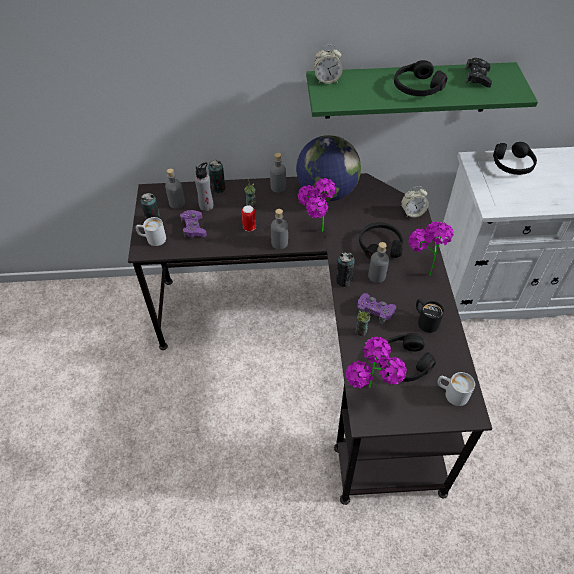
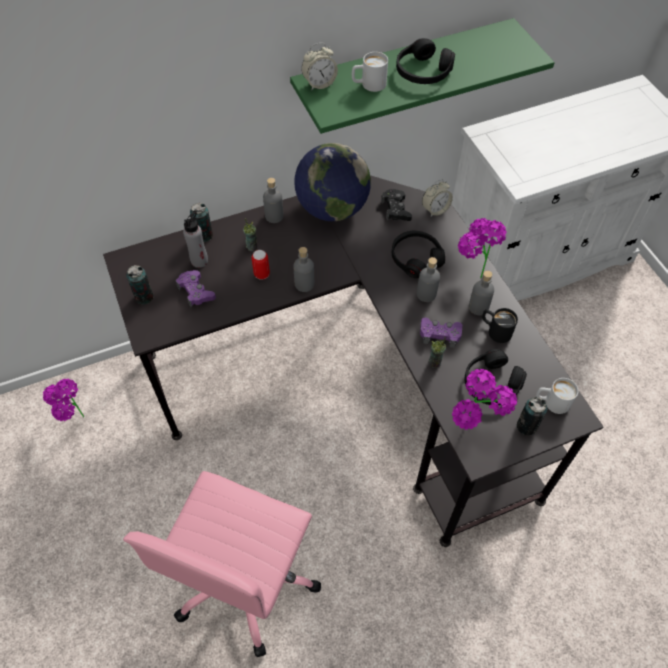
camera: 20 degrees left, 5 degrees up
(152, 239) = (152, 319): white mug -> white mug (368, 85)
(170, 474) = (246, 579): none -> pink office chair
(177, 203) = (162, 266): grey bottle -> grey bottle (478, 307)
(315, 233) = (339, 262): potted plant -> potted plant (76, 422)
(344, 281) = (393, 309): can -> can (526, 426)
(477, 77) = (481, 45): black game controller -> black game controller (396, 209)
(512, 164) = (523, 129): black headphones -> none

